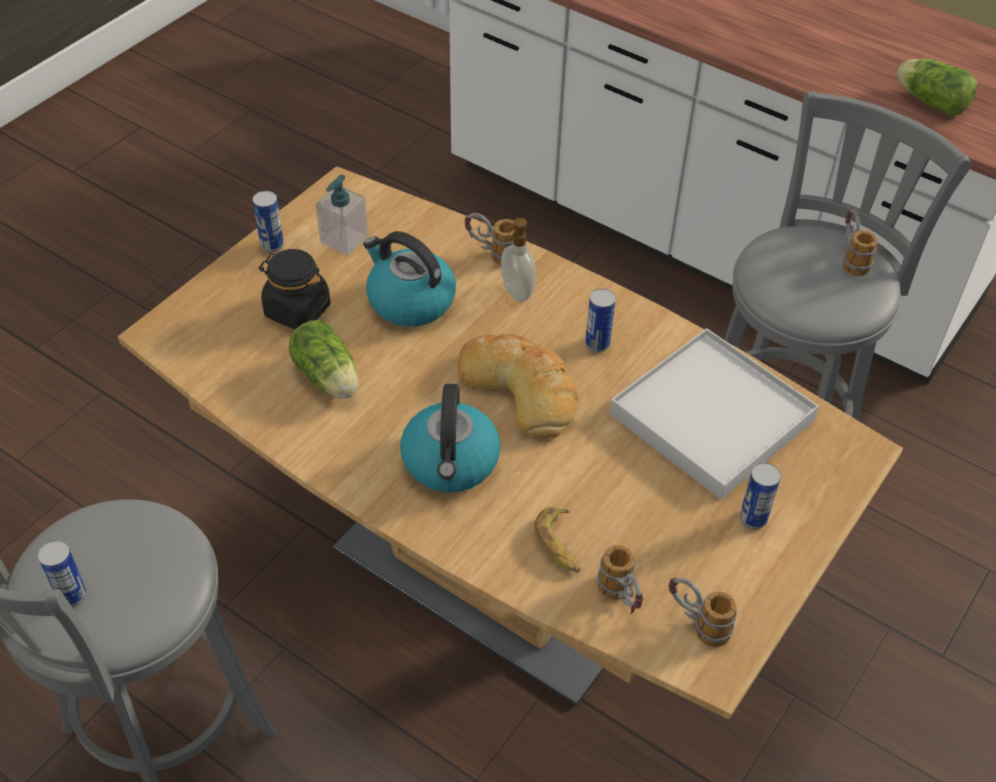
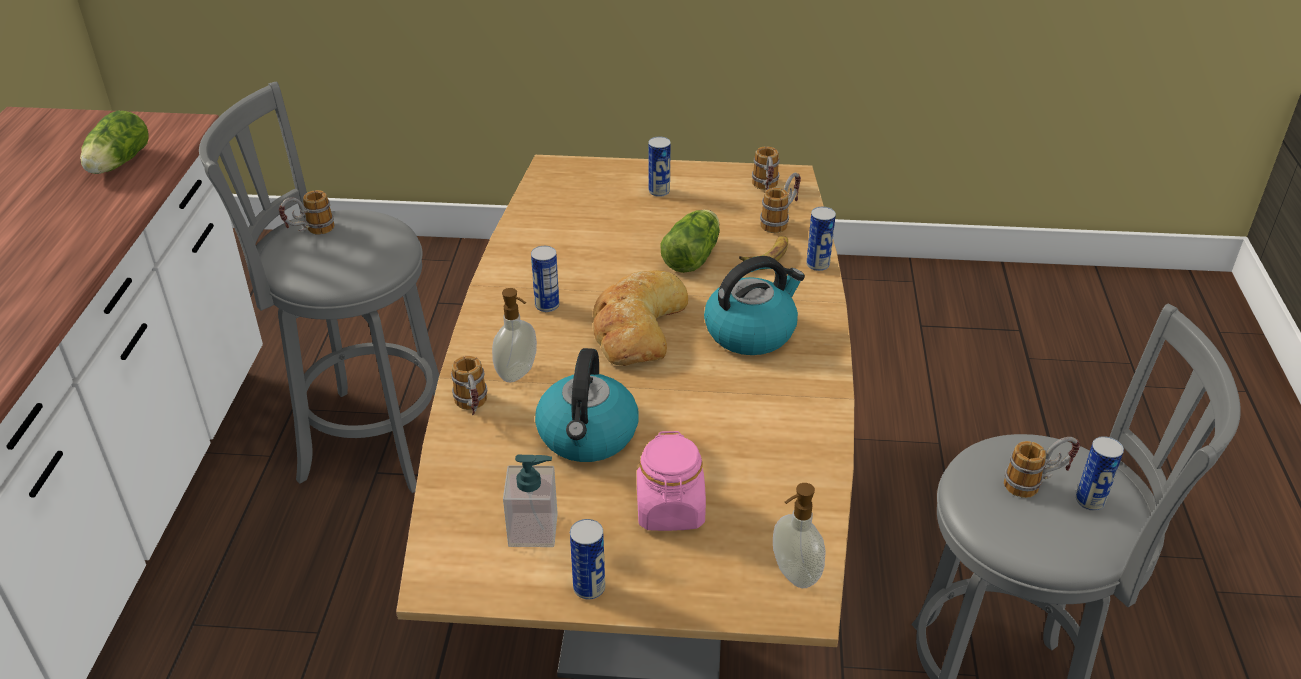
camera: 120 degrees left, 10 degrees down
(123, 572) = (1036, 483): none -> mug
(182, 342) = (794, 574): none -> soap dispenser
(297, 310) = (670, 510): black jar -> pink jar
(328, 379) = (735, 441): lettuce -> lettuce (693, 255)
(514, 580) = (818, 264): none -> can
(711, 418) = (580, 230): white tray -> none

